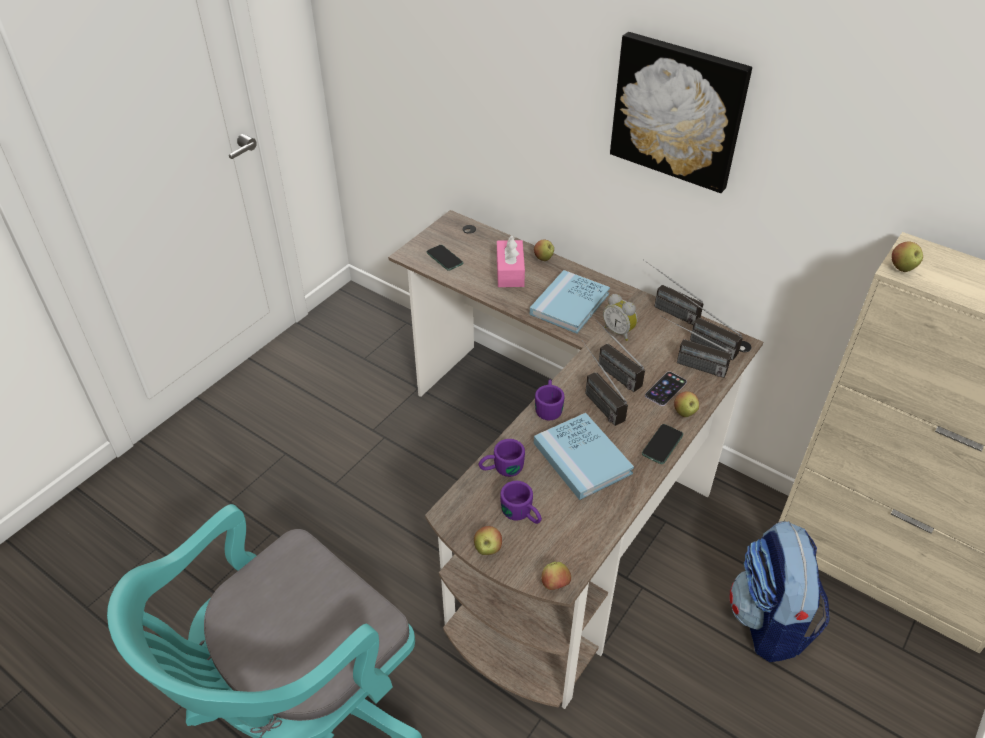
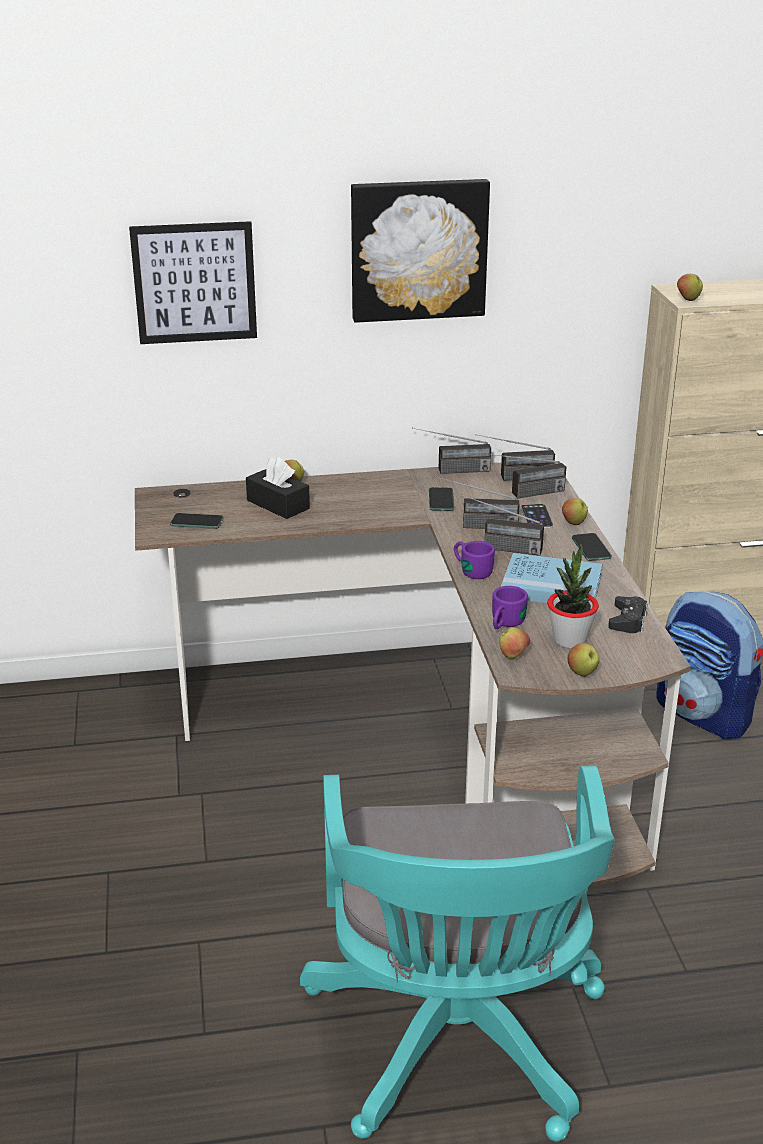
camera: 45 degrees left, 15 degrees down
(502, 74) = (194, 283): none -> picture
(510, 272) = (278, 504): pink tissue box -> black tissue box
(522, 514) = (569, 640): purple mug -> potted plant
(555, 585) = (662, 662): apple -> apple (513, 656)
(569, 304) = (370, 502): blue book -> none
(588, 529) = (628, 620): none -> black game controller
(619, 331) = (441, 500): alarm clock -> phone

